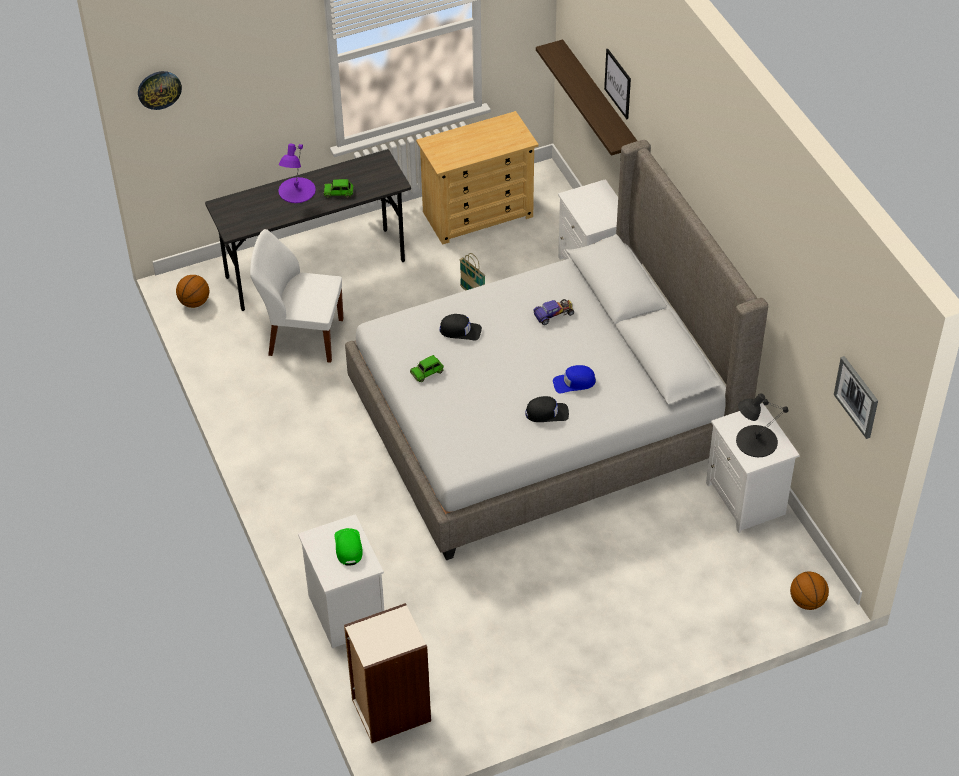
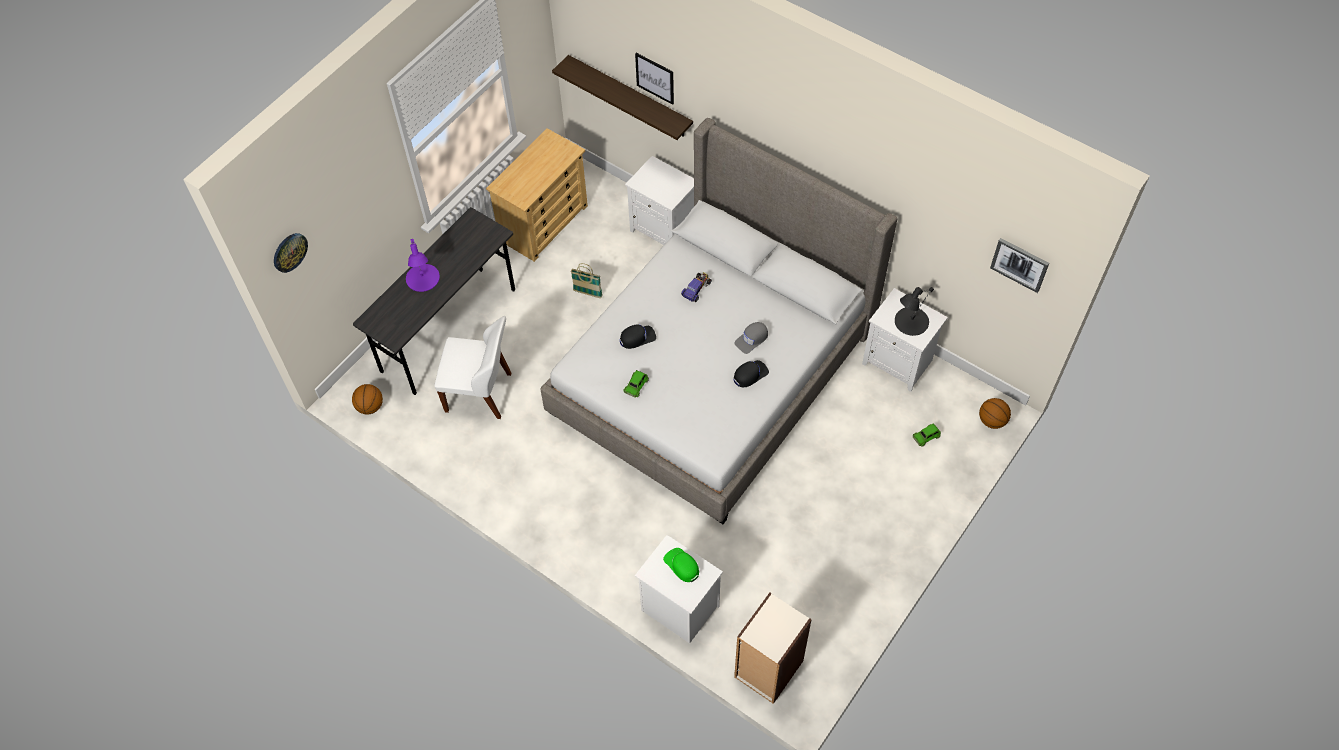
camera: 30 degrees left, 10 degrees up
(303, 336) = (480, 393): white chair -> white chair turned 150 degrees counterclockwise
(338, 192) = (458, 263): green toy car -> green toy car (926, 436)
(574, 382) = (752, 339): blue cap -> grey cap

